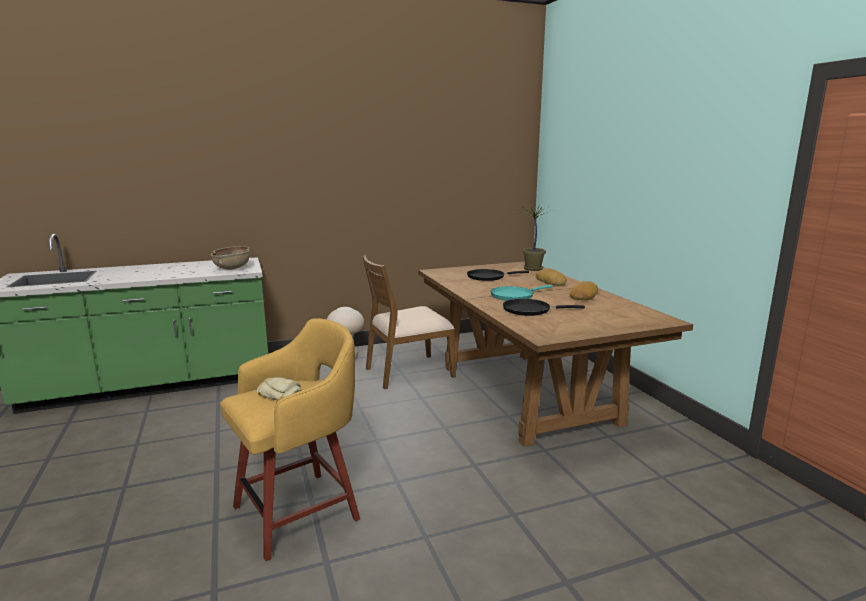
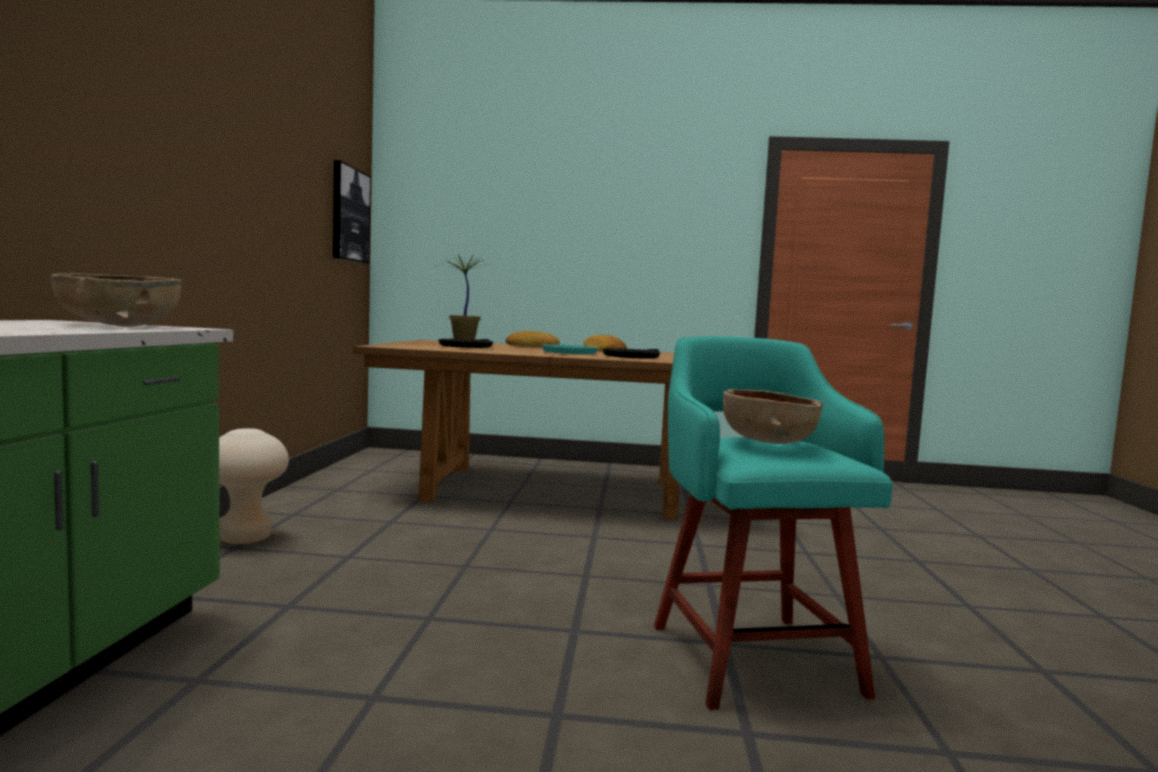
camera: 65 degrees left, 10 degrees down
(280, 394) = (768, 443): bread -> brown bowl
(300, 511) = (752, 655): yellow stool -> turquoise stool
(408, 372) = (392, 518): brown chair -> none
(502, 173) = (349, 215): none -> picture

